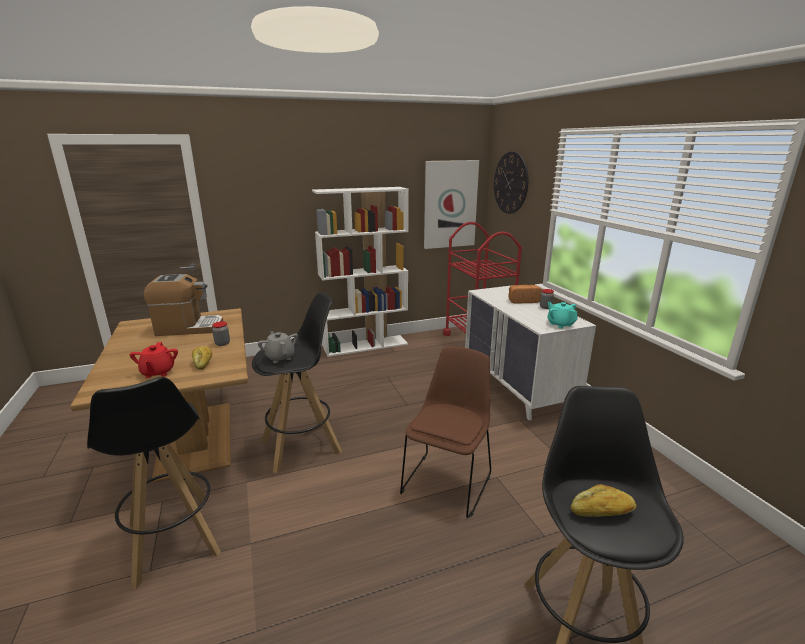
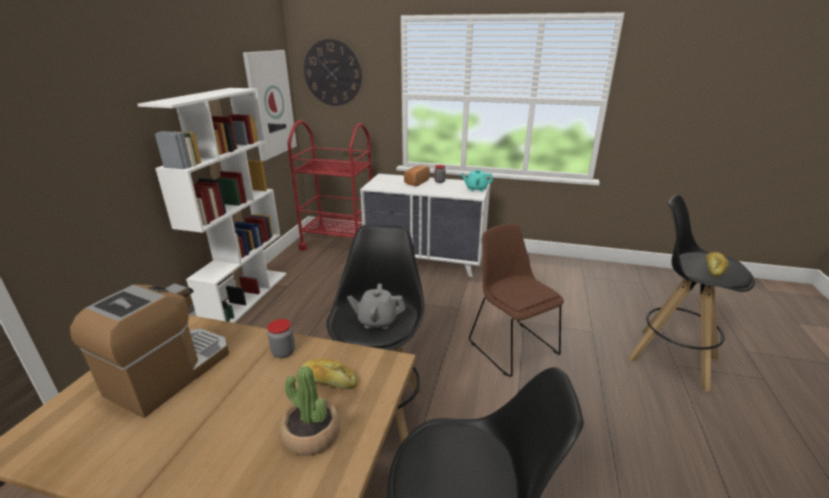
camera: 55 degrees left, 5 degrees up
(158, 372) = (311, 434): red teapot -> potted plant

